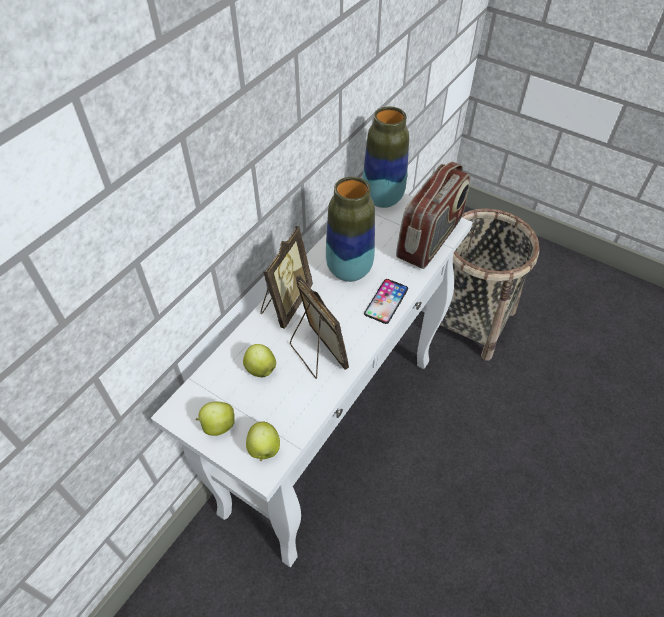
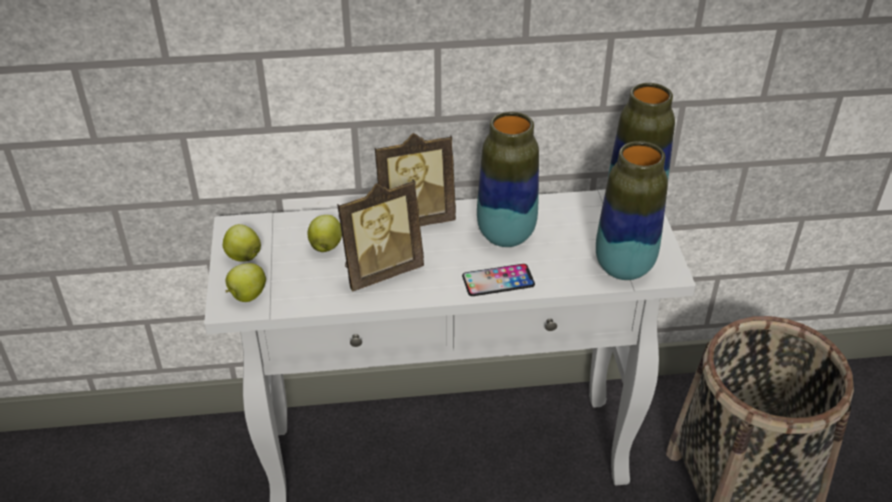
camera: 50 degrees right, 10 degrees down
(316, 354) = (380, 270): picture frame -> picture frame turned 45 degrees clockwise
(430, 239) = (624, 267): radio -> vase

